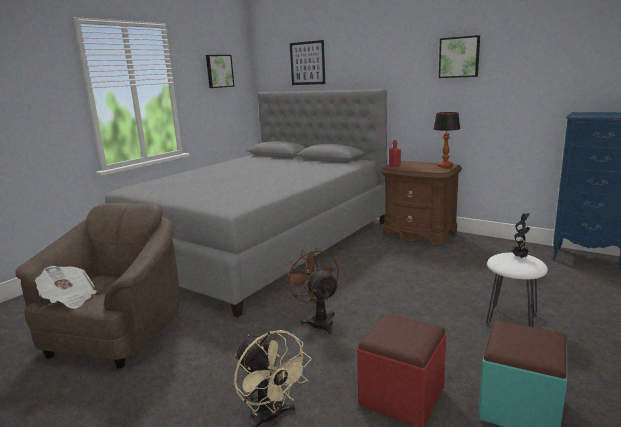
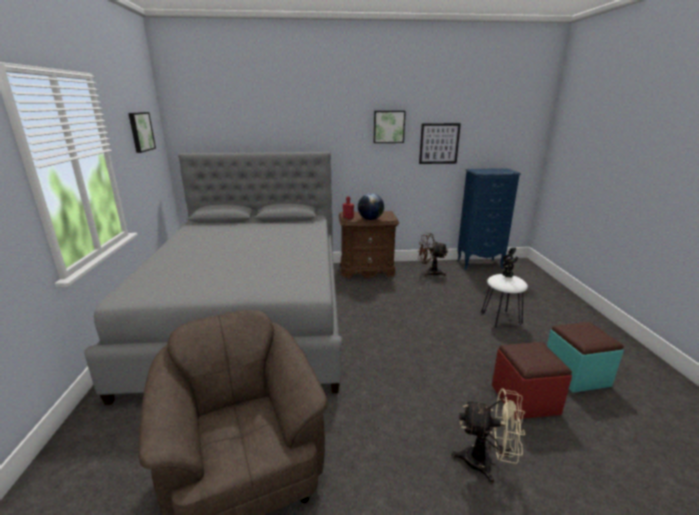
camera: 40 degrees left, 5 degrees up
(69, 299) = (226, 459): newspaper -> none
(307, 63) = (237, 124): picture -> picture (439, 143)
(318, 320) = (402, 367): brown fan -> brown fan (429, 272)
(415, 169) = (370, 219): none -> globe
(445, 166) = (385, 214): table lamp -> none

